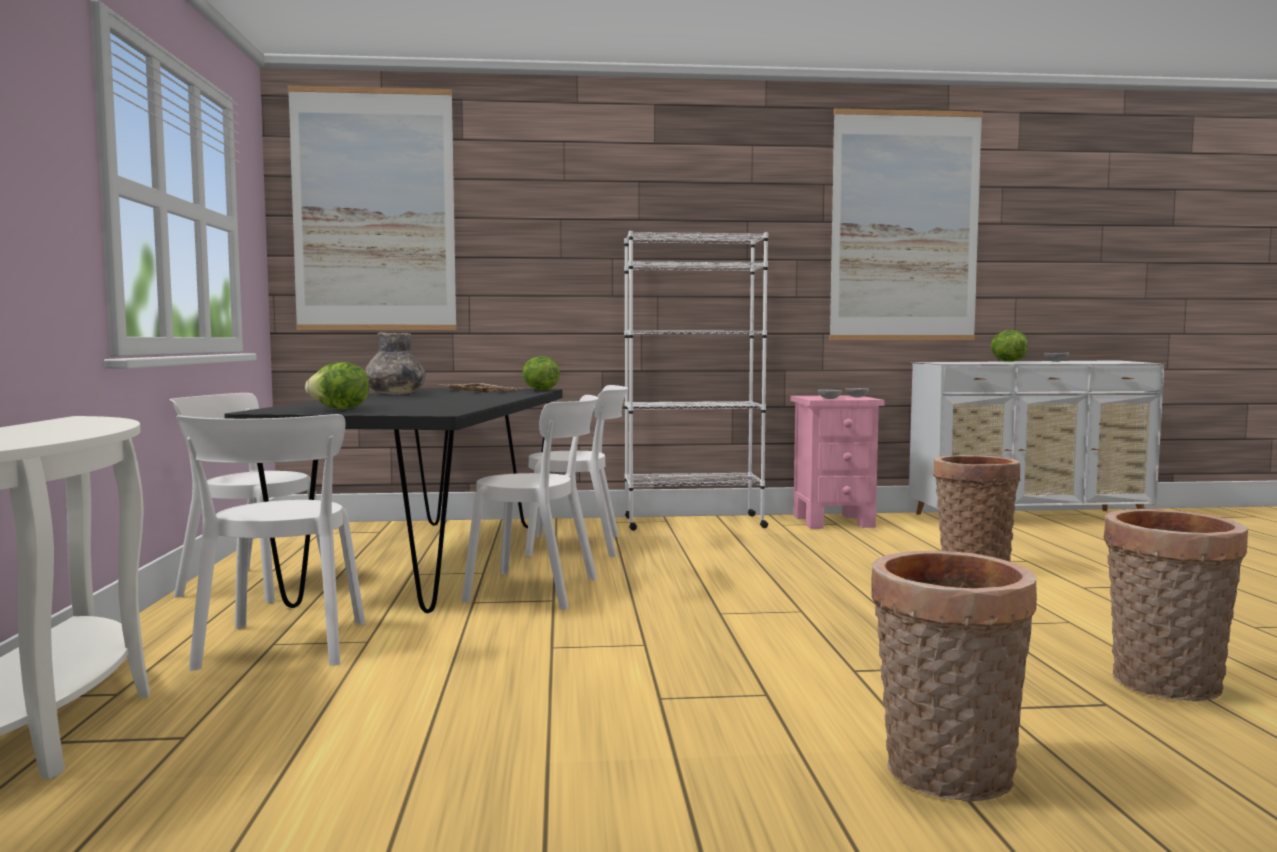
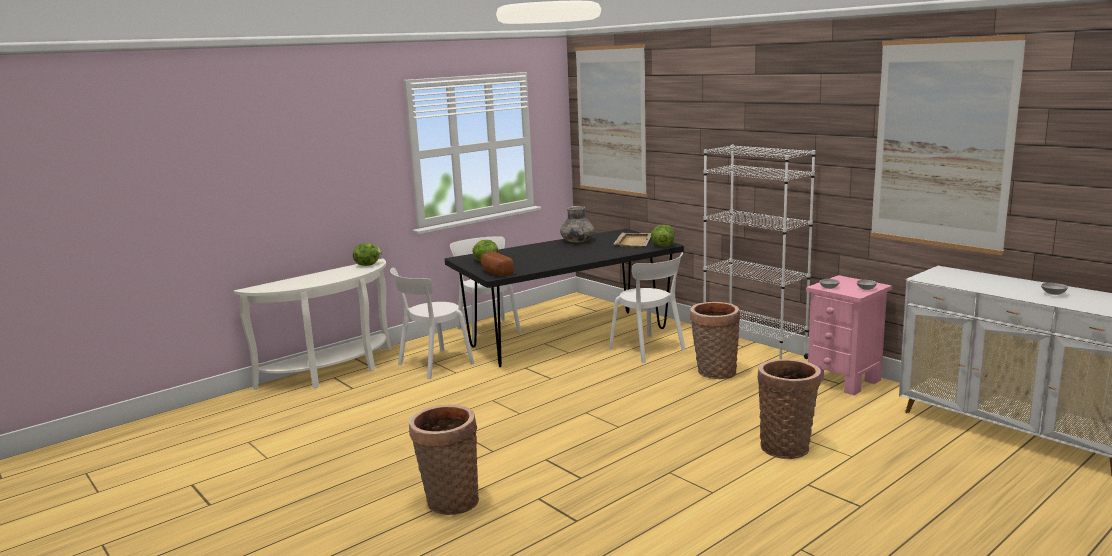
camera: 55 degrees right, 10 degrees up
(421, 411) = (495, 272): none -> bread
(539, 590) = (560, 371): white chair -> none
(1007, 361) = (1015, 283): lettuce -> lettuce (367, 265)
(1164, 686) = (625, 532): basket -> basket (714, 372)

